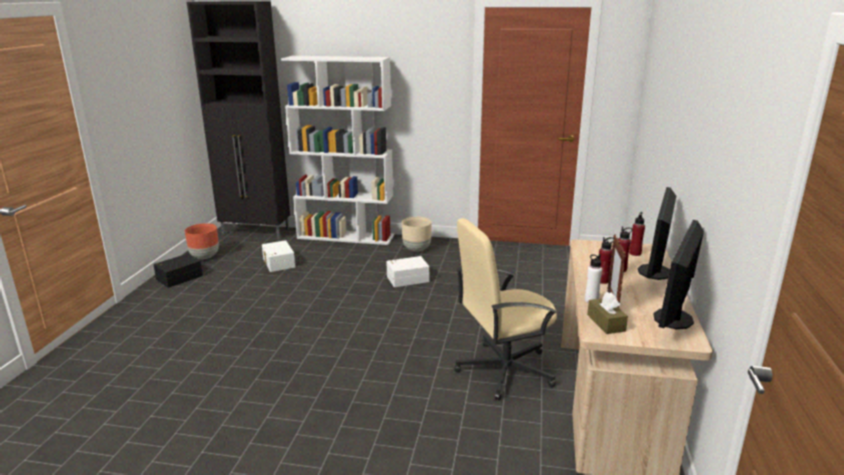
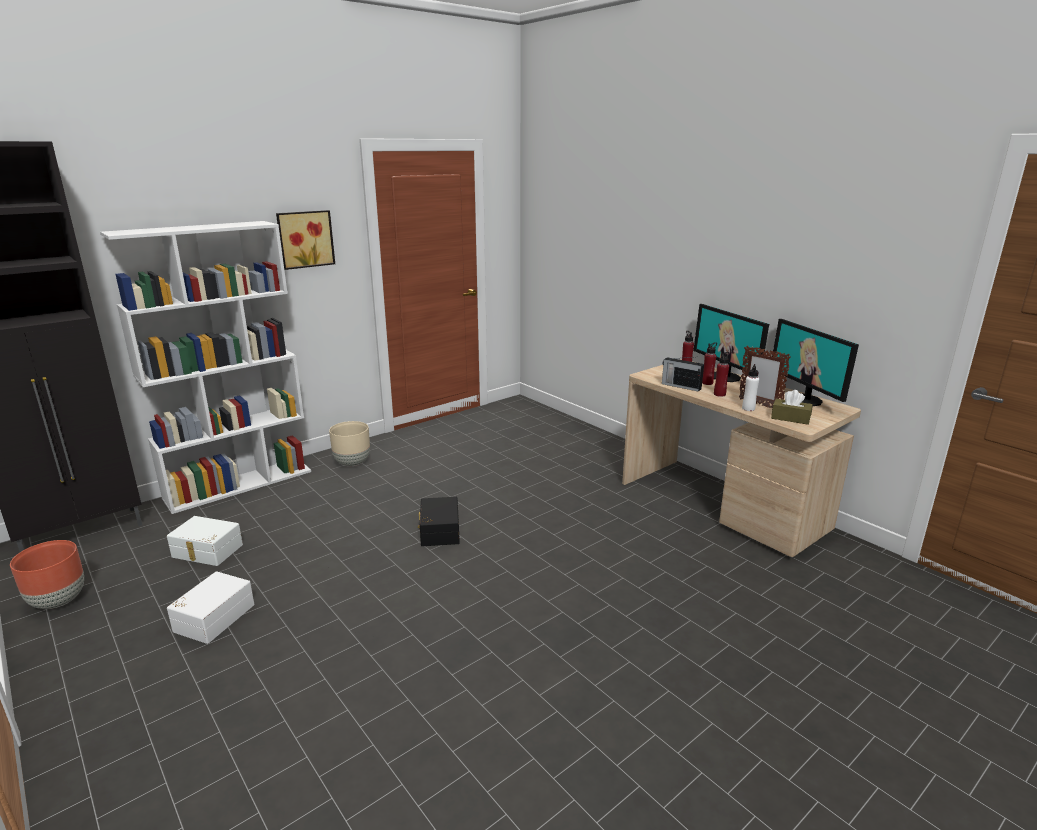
camera: 50 degrees left, 0 degrees up
(179, 277) = (70, 647): black storage box -> black storage box (438, 531)
(407, 278) = (400, 493): white storage box -> white storage box (213, 617)
(420, 73) = (305, 239): none -> picture
(503, 370) = (624, 523): beige office chair -> none
(587, 262) = (680, 386): none -> radio

